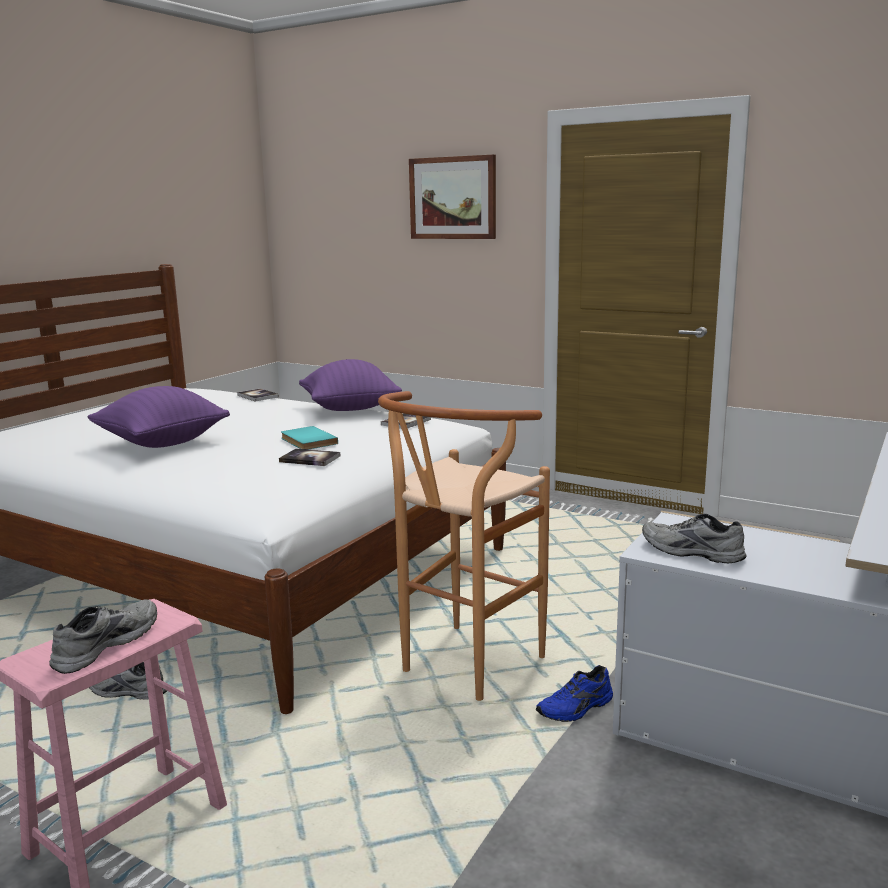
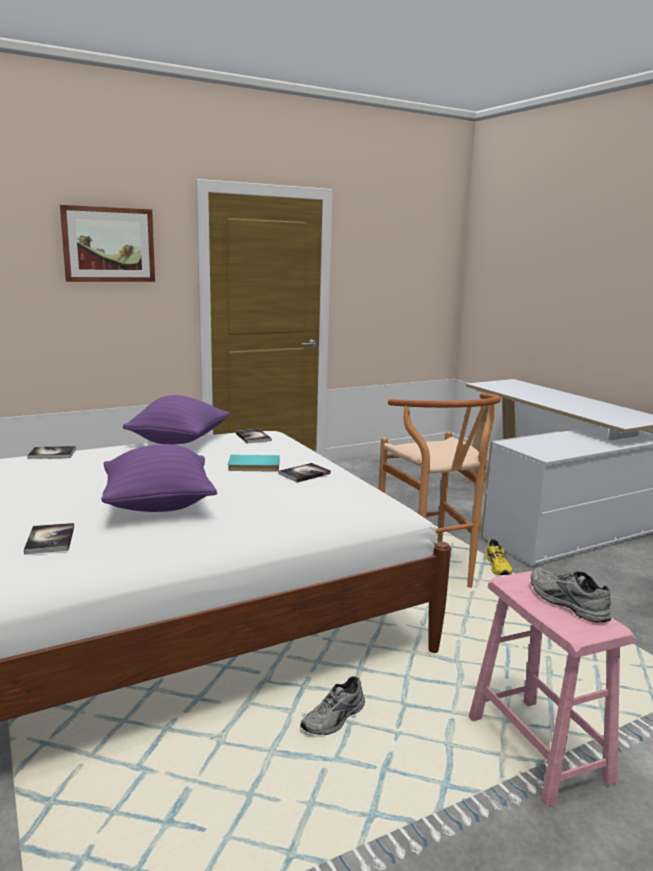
camera: 60 degrees left, 0 degrees up
(68, 440) = (50, 540): none -> book
(576, 709) = (499, 566): blue shoe -> yellow shoe
(690, 552) = (553, 451): grey shoe -> none

